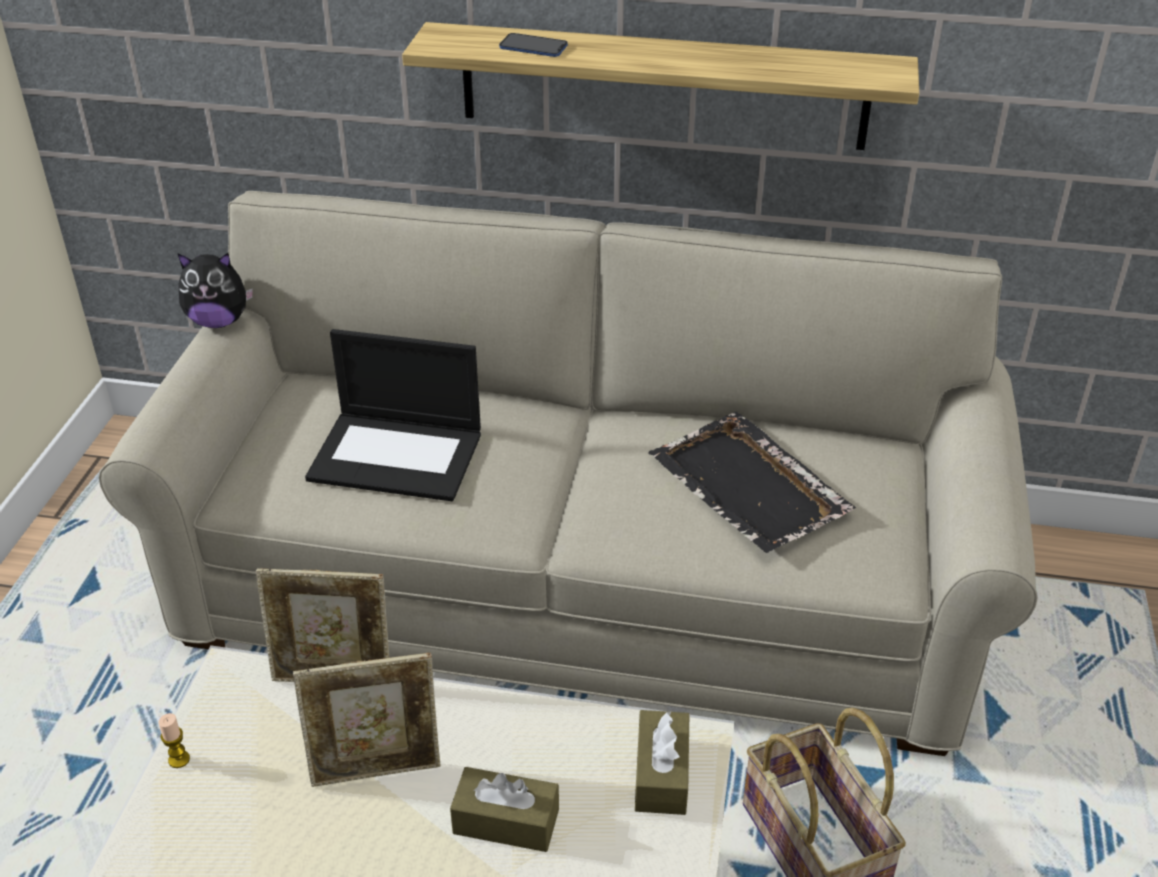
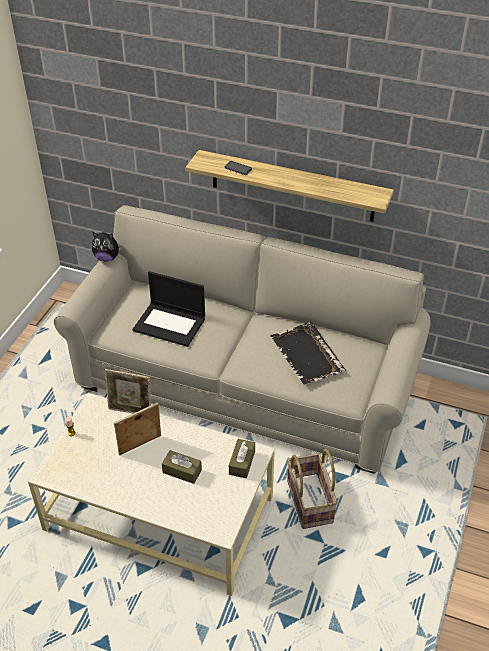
camera: 10 degrees right, 5 degrees up
(377, 770) = (140, 446): picture frame -> picture frame turned 150 degrees clockwise

